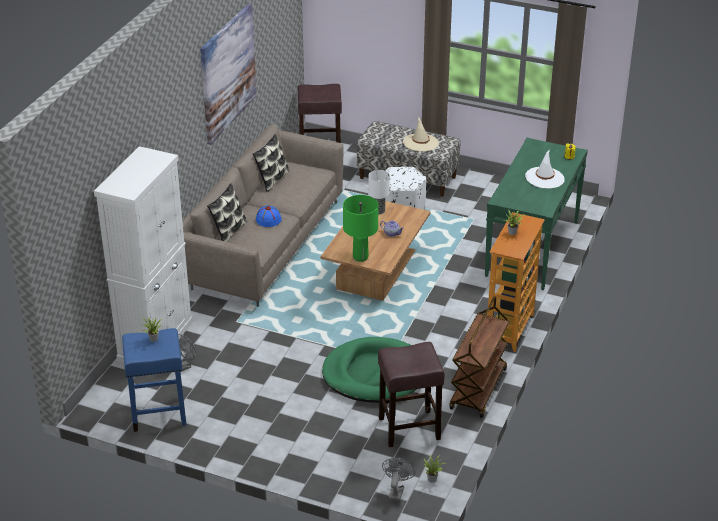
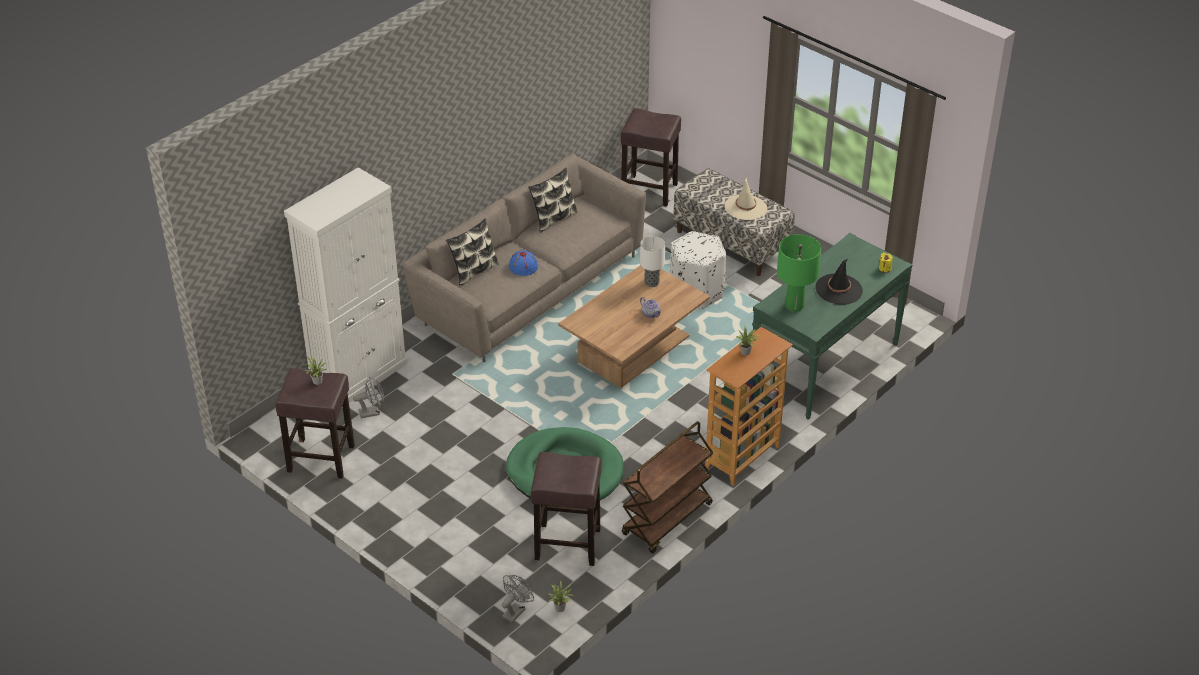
camera: 20 degrees right, 5 degrees up
(159, 413) = (322, 458): blue stool -> brown stool
(227, 73) = (512, 92): picture -> none
(360, 257) = (600, 334): green table lamp -> green table lamp (794, 306)
(544, 178) = (839, 289): white hat -> black hat

